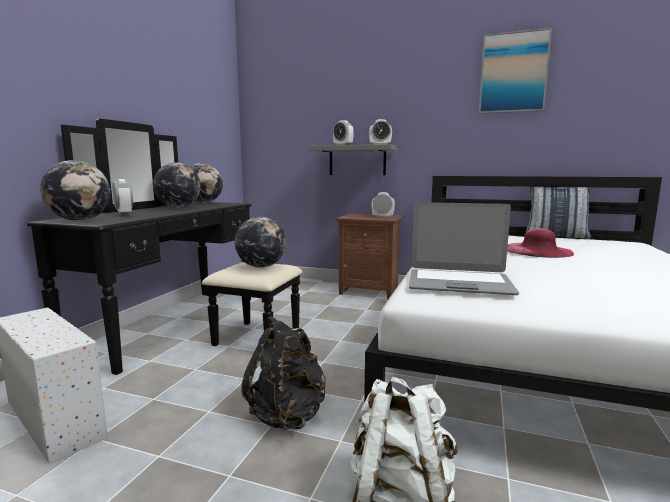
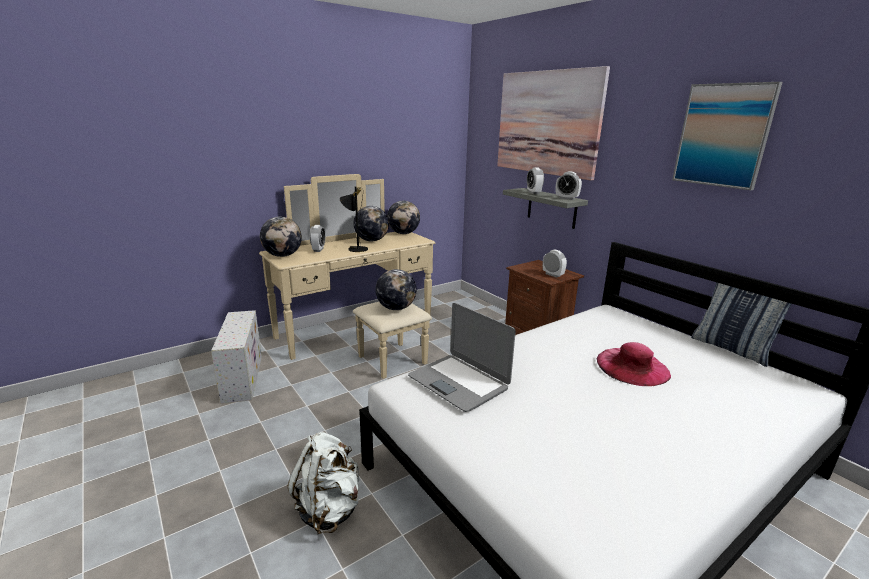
camera: 35 degrees right, 10 degrees up
(173, 211) = (355, 248): none -> black table lamp
(191, 327) = (363, 335): black dresser -> beige dresser
(288, 414) = (341, 427): black backpack -> none
(342, 81) = (547, 123): none -> picture

